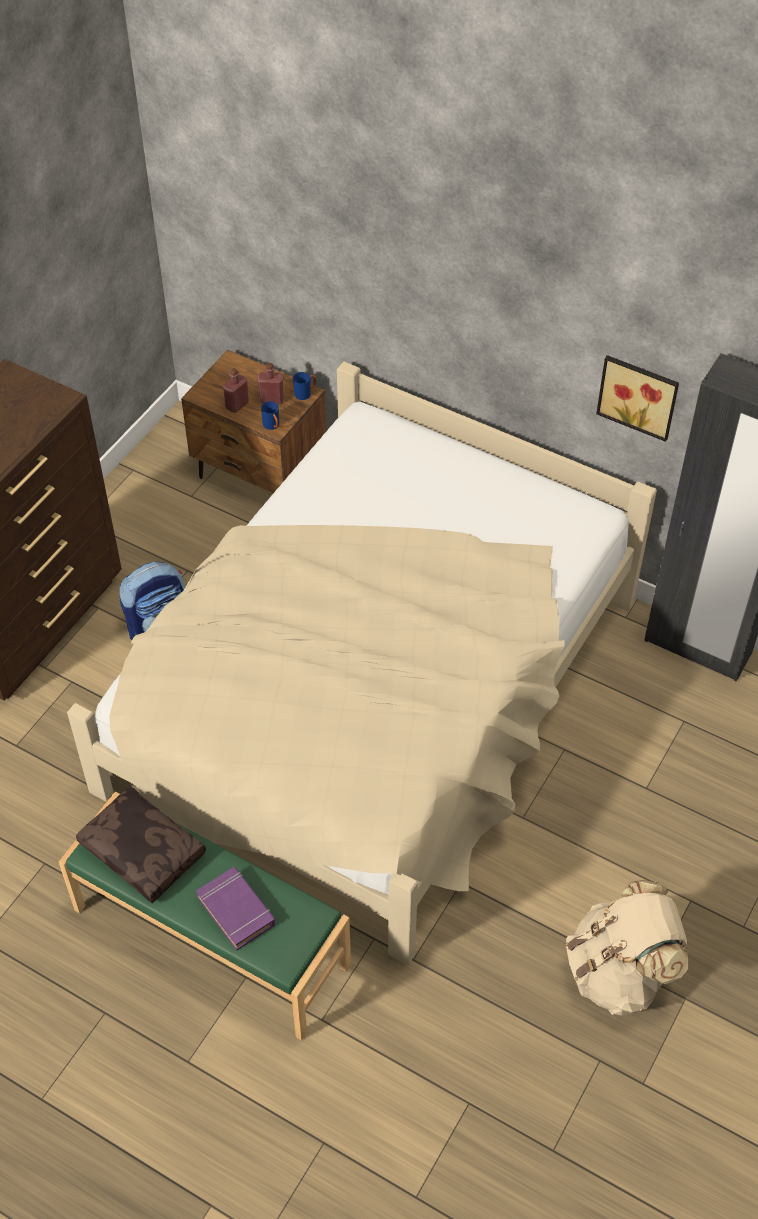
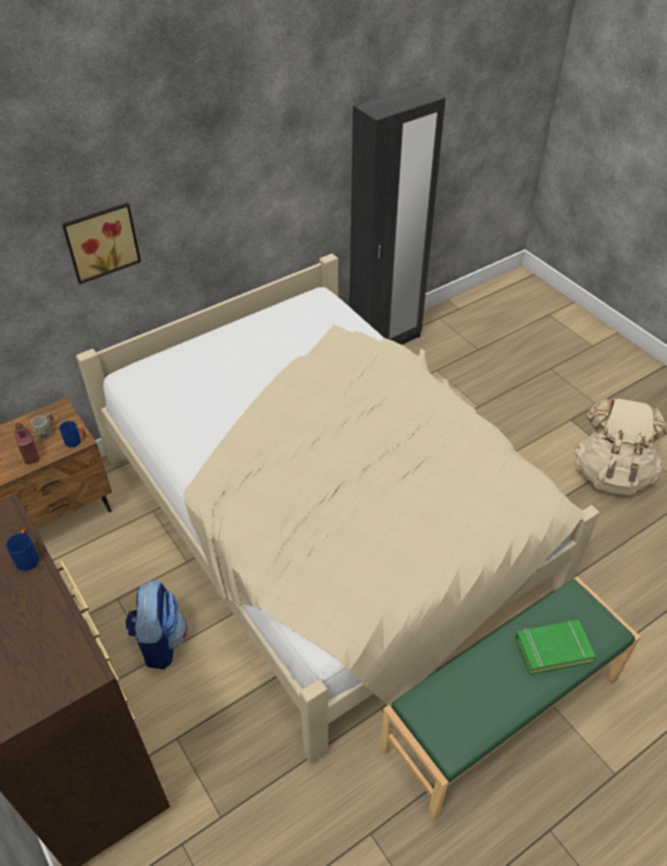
camera: 65 degrees left, 5 degrees down
(144, 850) = (465, 701): brown pillow -> none
(236, 911) = (552, 649): purple book -> green book
(271, 399) = (46, 432): red bottle -> grey mug
(305, 393) = (59, 409): blue mug -> blue mug (28, 557)
(639, 395) = (304, 189): picture -> picture (101, 241)

